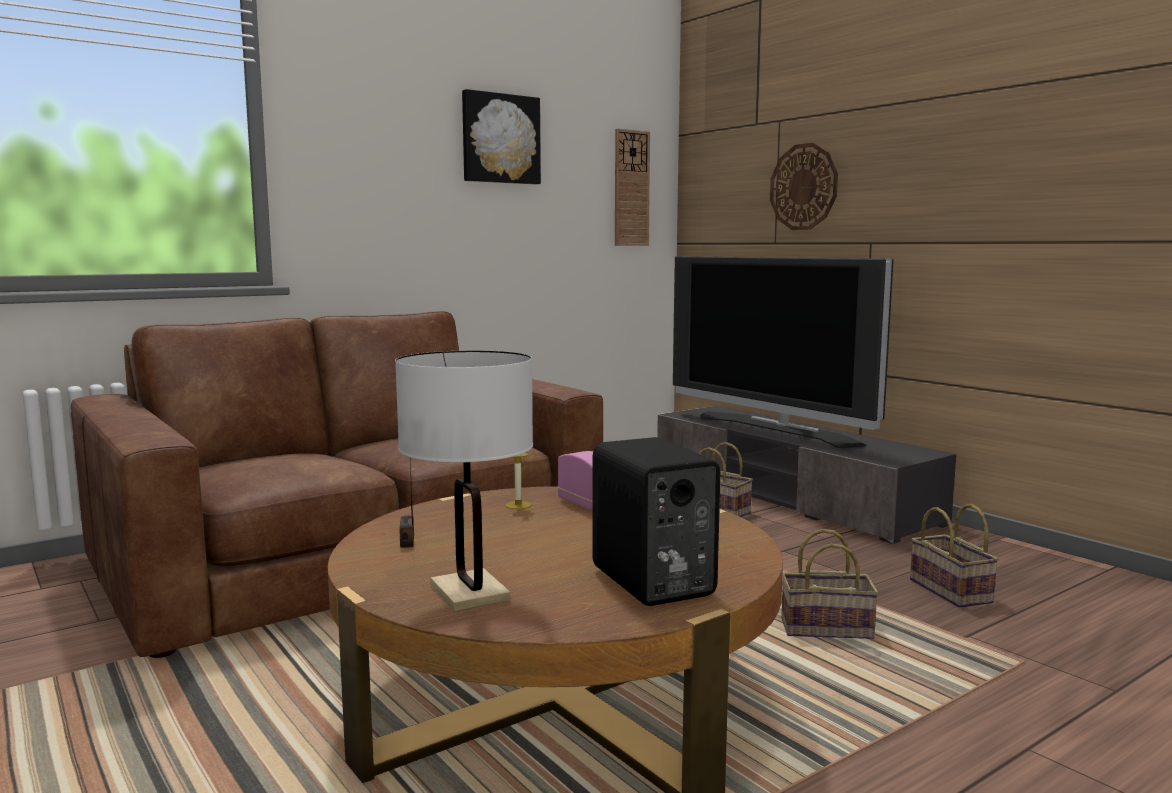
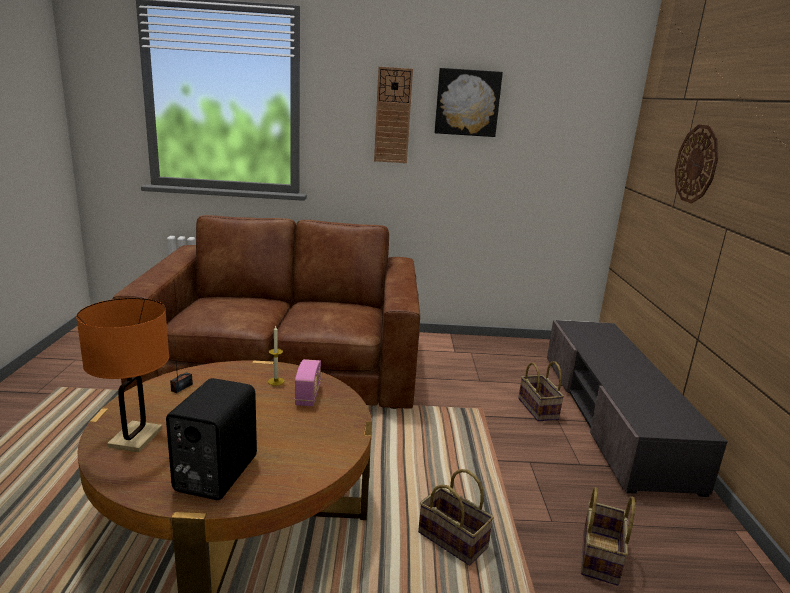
camera: 35 degrees right, 10 degrees up
(469, 592) = (135, 437): white table lamp -> orange table lamp
(631, 188) = (583, 141): wall clock -> wall clock (393, 116)
(776, 429) = (614, 362): television -> none

